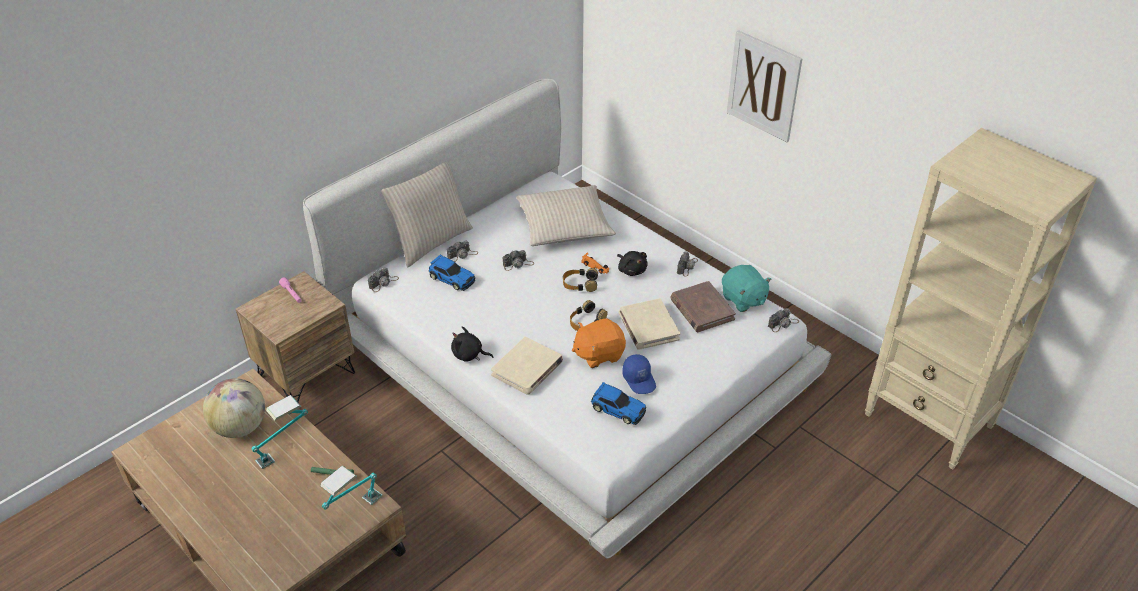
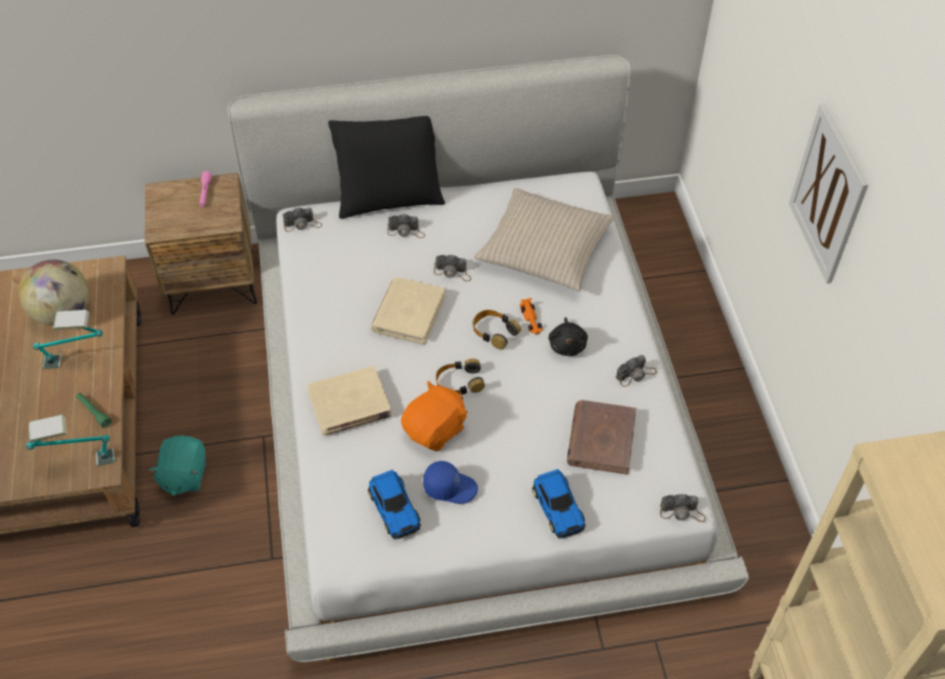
camera: 35 degrees right, 10 degrees up
(431, 241) = (389, 198): beige pillow -> black pillow
(451, 278) = (371, 253): toy car -> toy car (558, 507)
(469, 355) = (310, 354): black plush toy -> none
(598, 354) = (435, 429): orange plush toy -> orange plush toy turned 120 degrees clockwise
(639, 379) = (450, 487): blue cap -> blue cap turned 90 degrees counterclockwise
(648, 326) = (521, 426): beige book -> beige book (408, 313)
(743, 299) = (663, 453): turquoise plush toy -> turquoise plush toy (183, 475)

